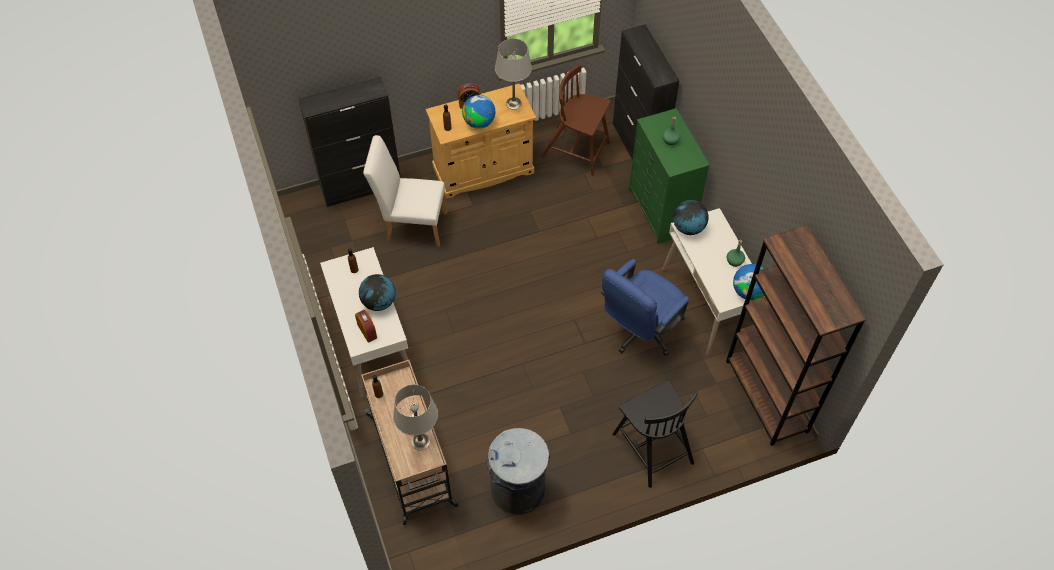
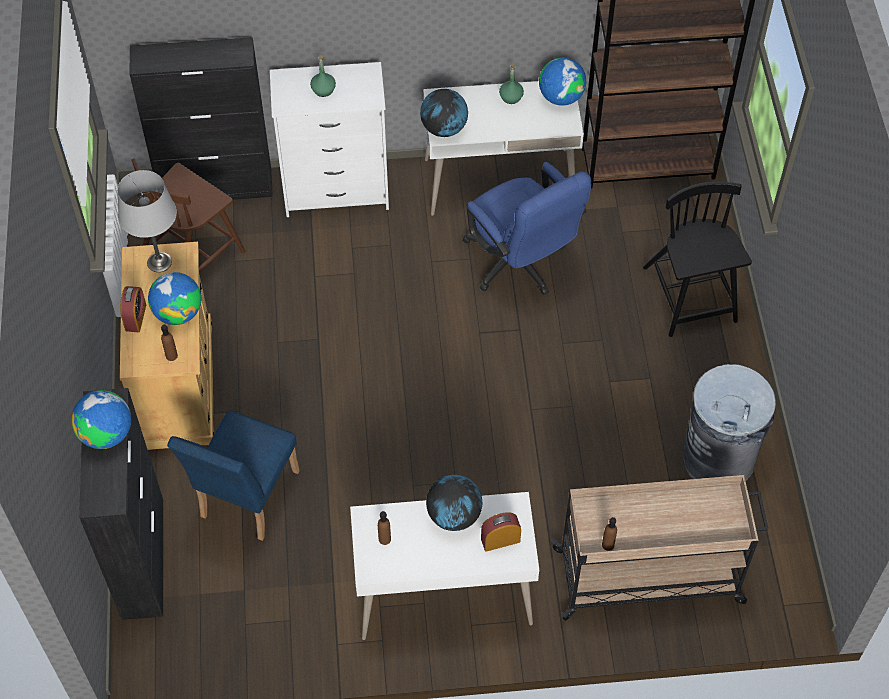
camera: 75 degrees left, 0 degrees up
(354, 94) = (106, 434): none -> globe
(411, 225) = (245, 500): white chair -> blue chair
(421, 441) = (694, 505): grey table lamp -> none
(652, 447) = (690, 296): black chair -> black chair turned 90 degrees counterclockwise
(660, 211) = (336, 191): green dresser -> white dresser

